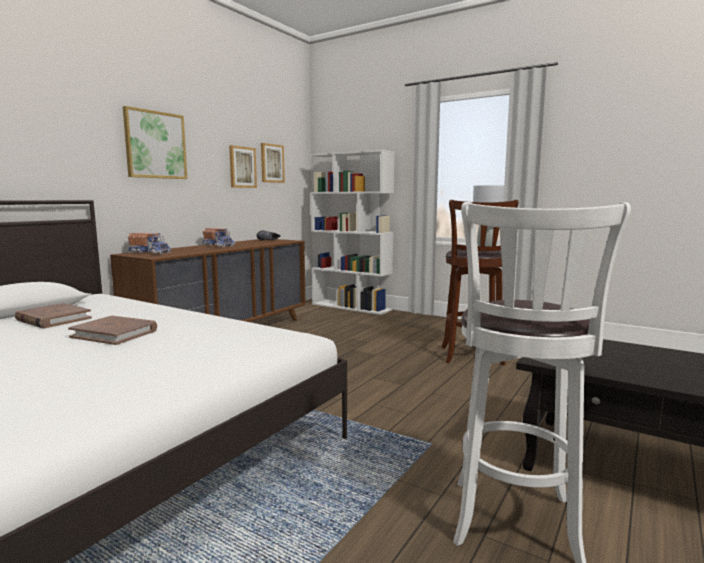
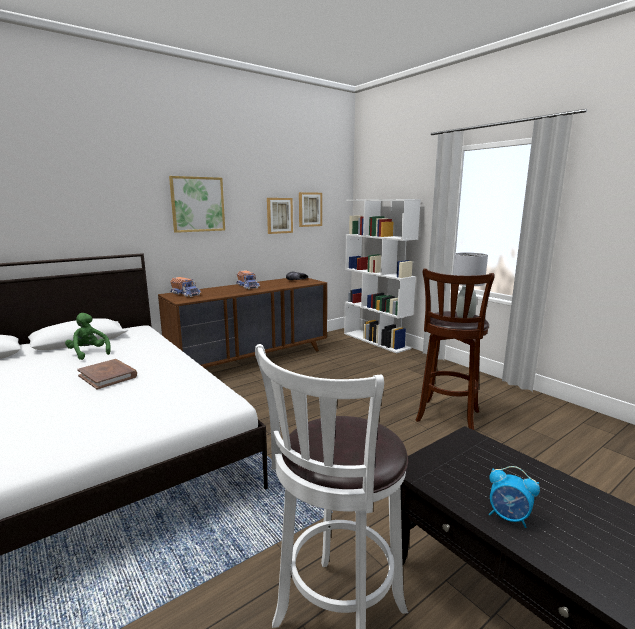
camera: 20 degrees right, 5 degrees up
(53, 319) = (89, 353): brown book -> green plush toy
(651, 375) = (508, 517): none -> alarm clock

